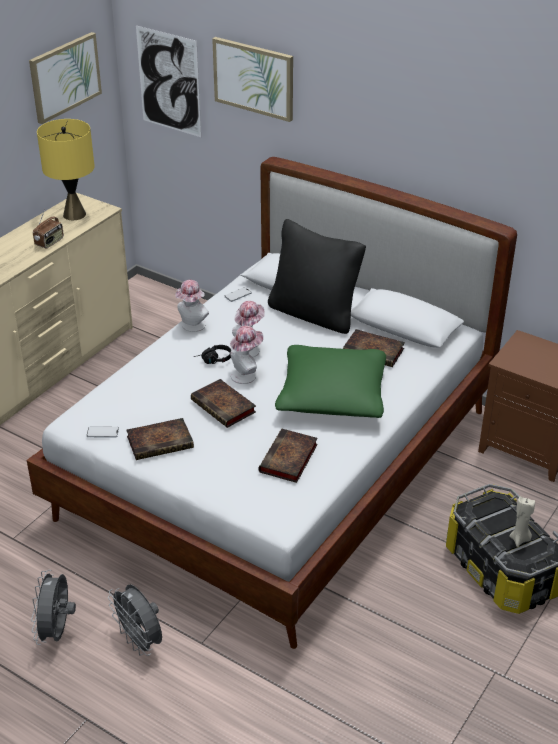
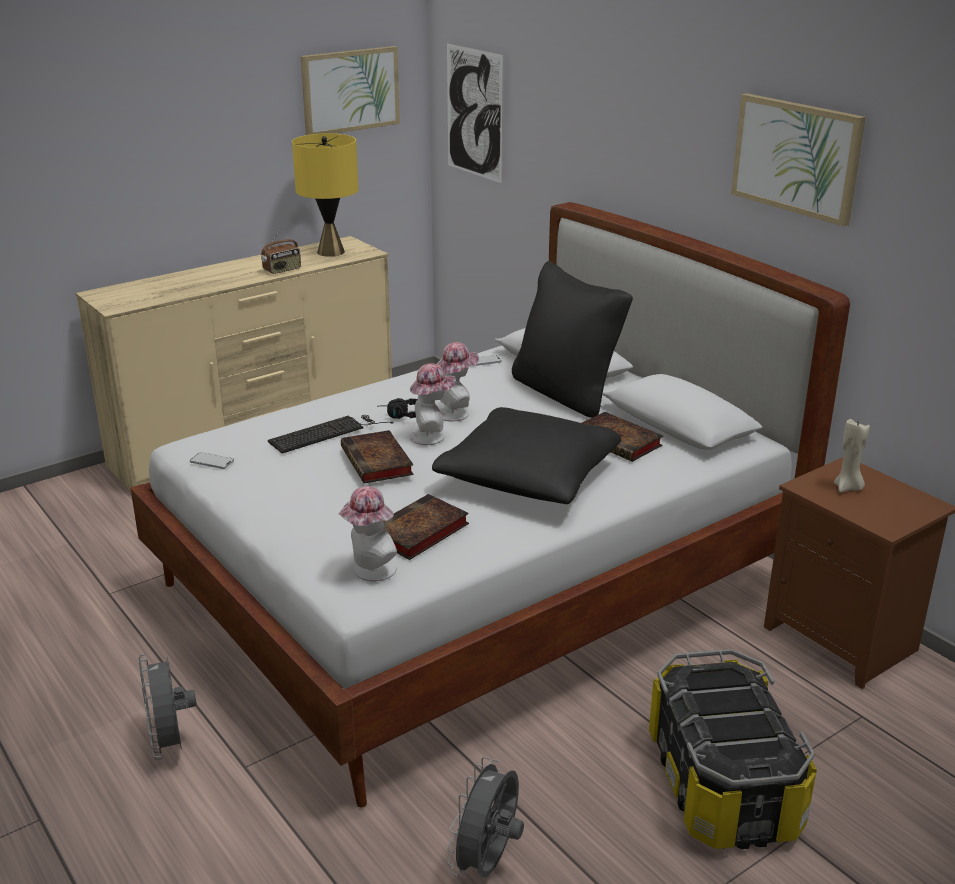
camera: 20 degrees right, 10 degrees down
(57, 631) = (82, 706): grey fan -> grey fan (488, 863)
(161, 442) = (273, 483): book -> none
(171, 388) = (327, 432): none -> keyboard
(192, 326) = (403, 381): hat -> hat (370, 571)
(254, 78) = (557, 98): picture -> picture (796, 157)
(332, 395) = (529, 477): green pillow -> black pillow
(520, 539) = (742, 731): beige candle -> beige candle (847, 488)

